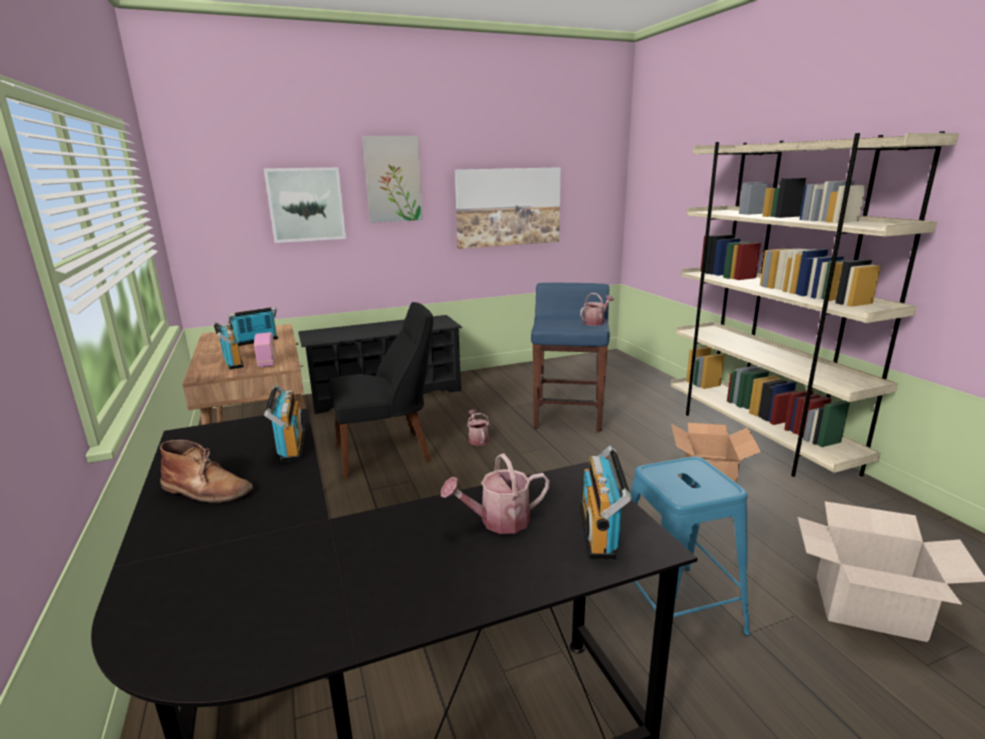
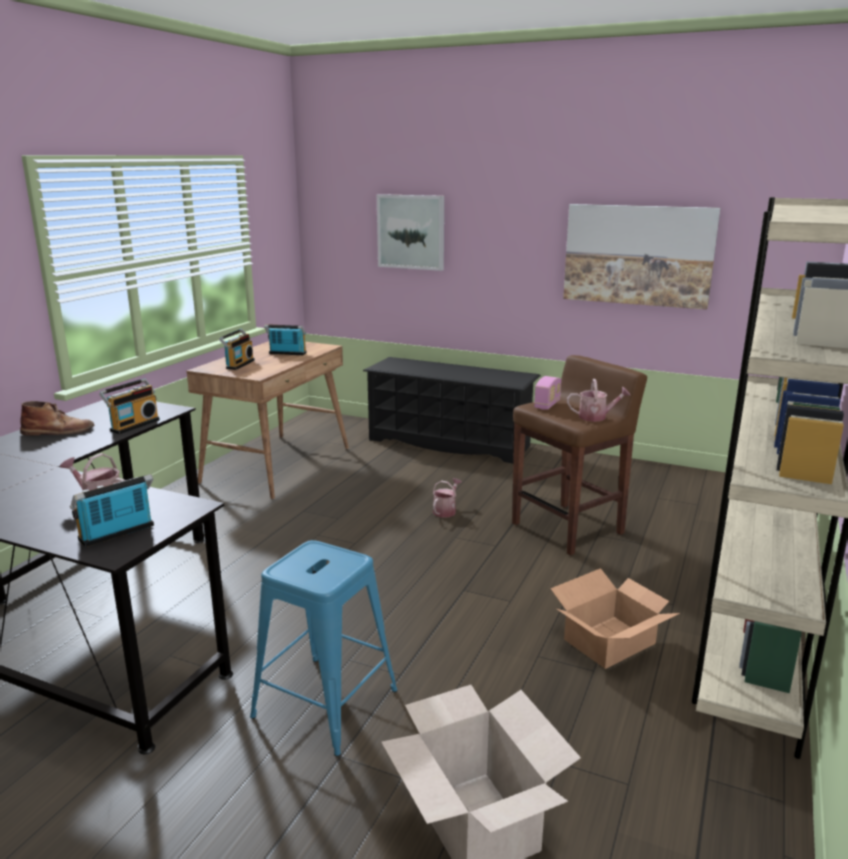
camera: 45 degrees right, 0 degrees up
(207, 490) = (58, 431): brown boot -> brown boot turned 75 degrees counterclockwise
(267, 362) = (255, 370): radio -> radio (547, 405)
(387, 453) = (362, 490): black chair -> none
(393, 179) = (498, 211): picture -> none
(568, 416) = (569, 528): blue stool -> brown stool

